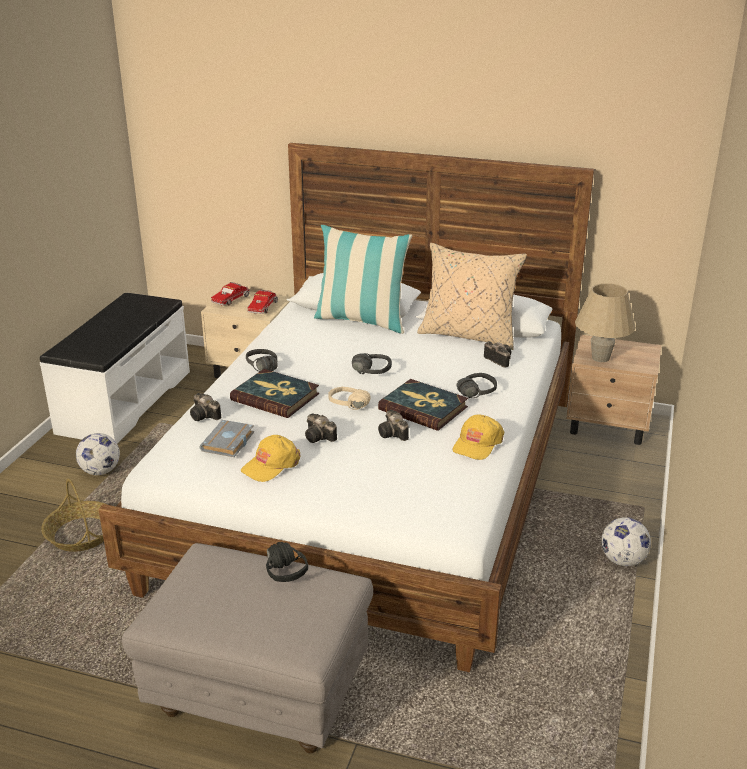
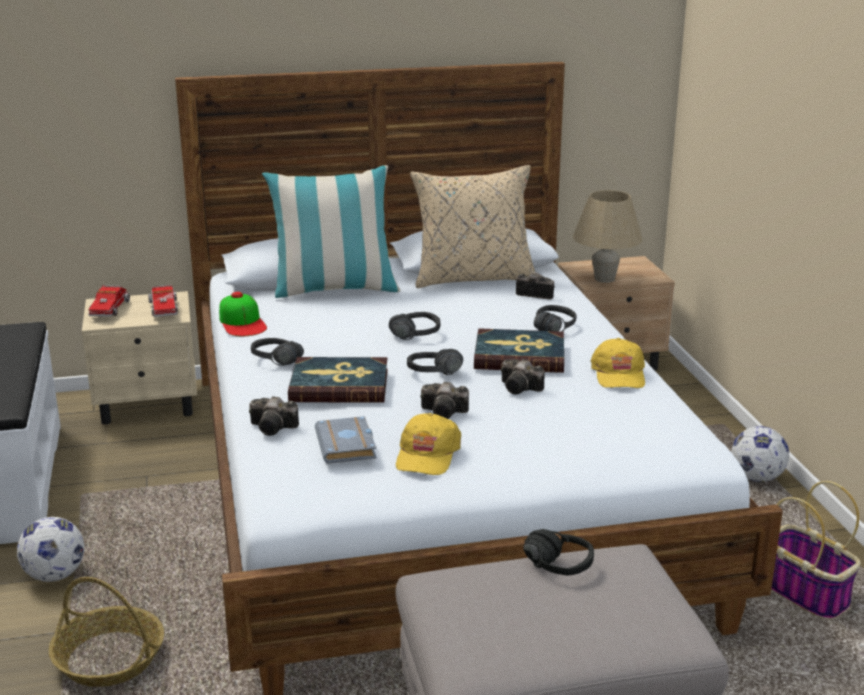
camera: 30 degrees left, 5 degrees down
(274, 332) = (242, 322): none -> cap
(346, 408) = (436, 376): beige headphones -> black headphones
(557, 665) = (806, 594): none -> basket

